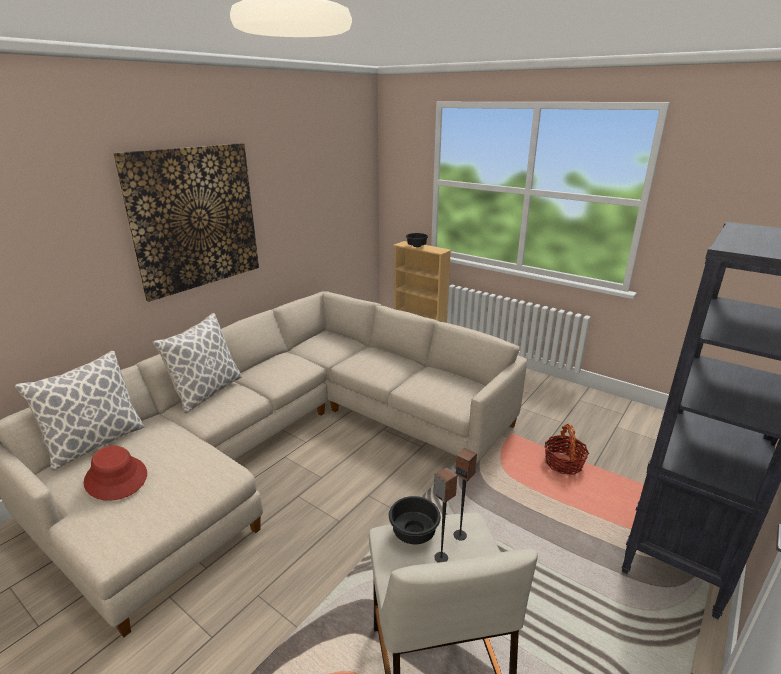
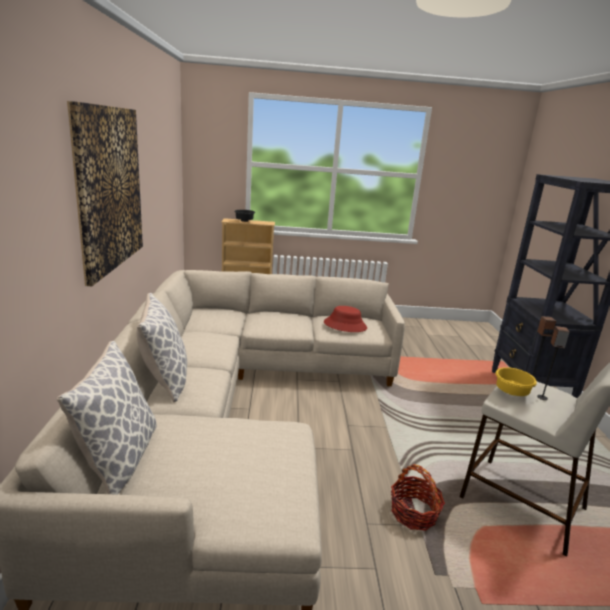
camera: 40 degrees left, 5 degrees down
(116, 478) = (206, 471): red hat -> red hat (345, 325)
(414, 534) = (513, 393): black bowl -> yellow bowl
(563, 463) = (429, 362): basket -> basket (414, 513)

